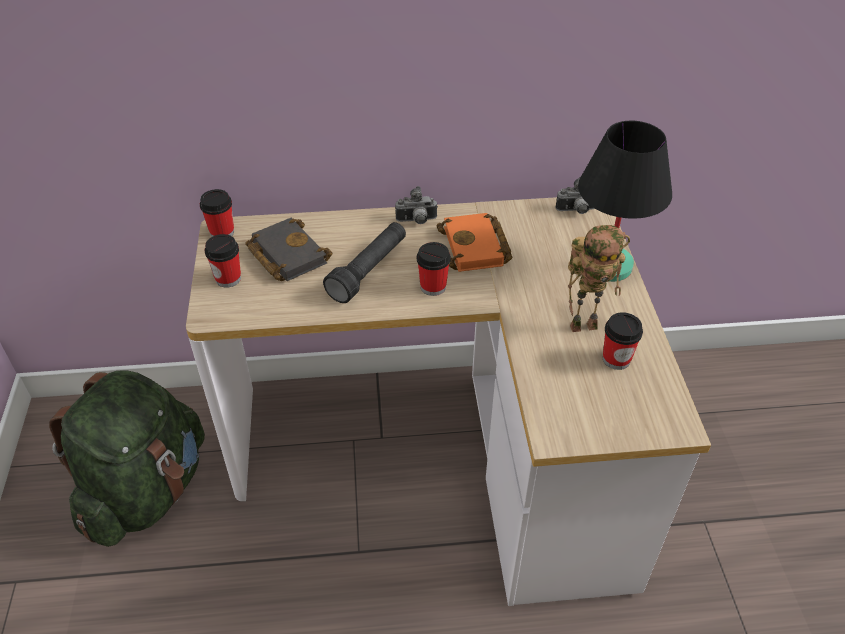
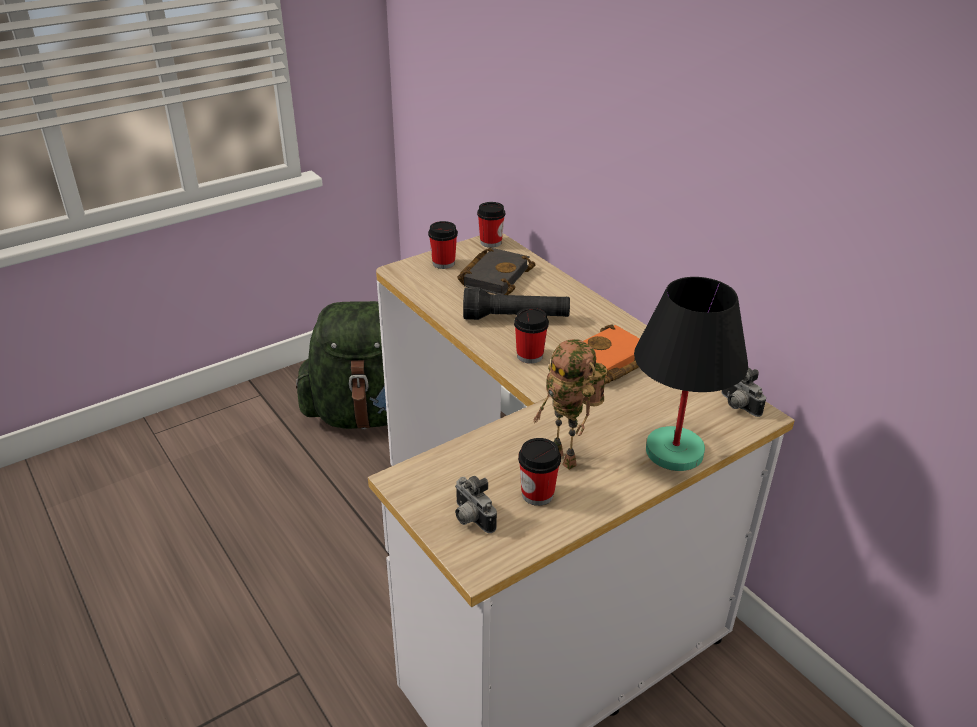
camera: 60 degrees right, 10 degrees down
(416, 221) = (606, 320): camera -> camera (470, 519)

